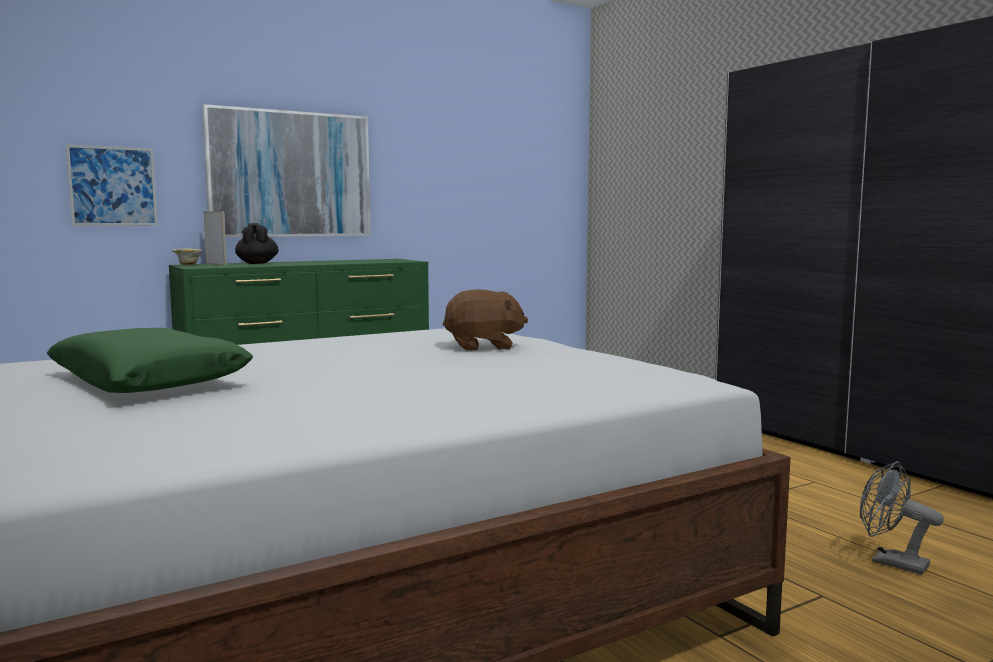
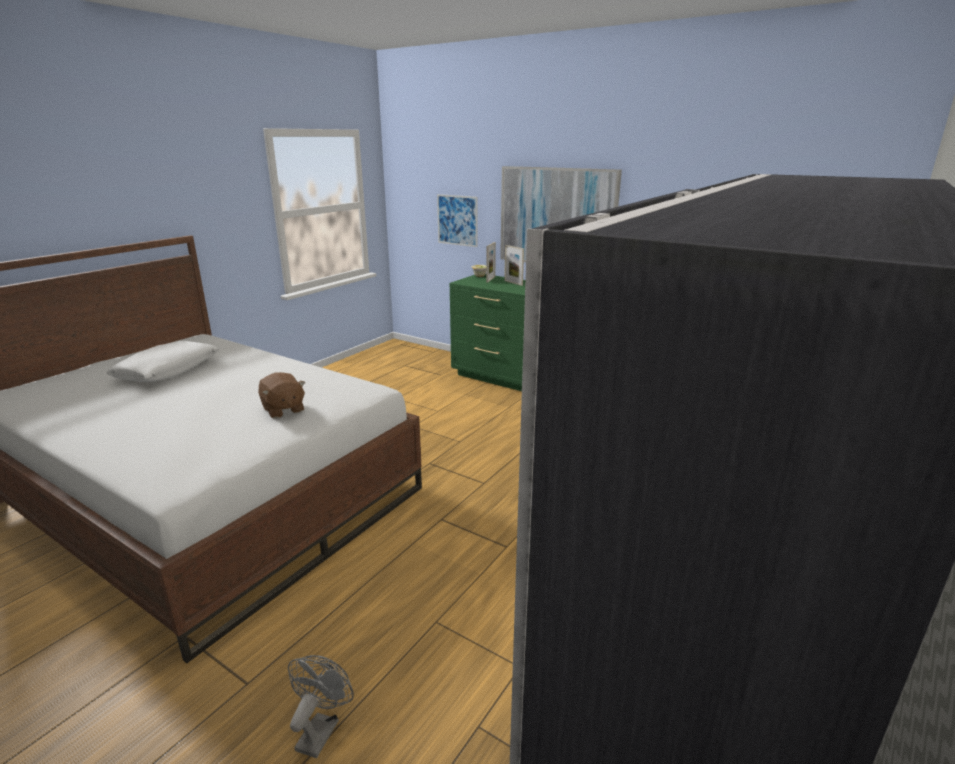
camera: 65 degrees right, 15 degrees up
(148, 381) = (168, 371): green pillow -> white pillow
(257, 263) = (513, 283): black teapot -> picture frame

